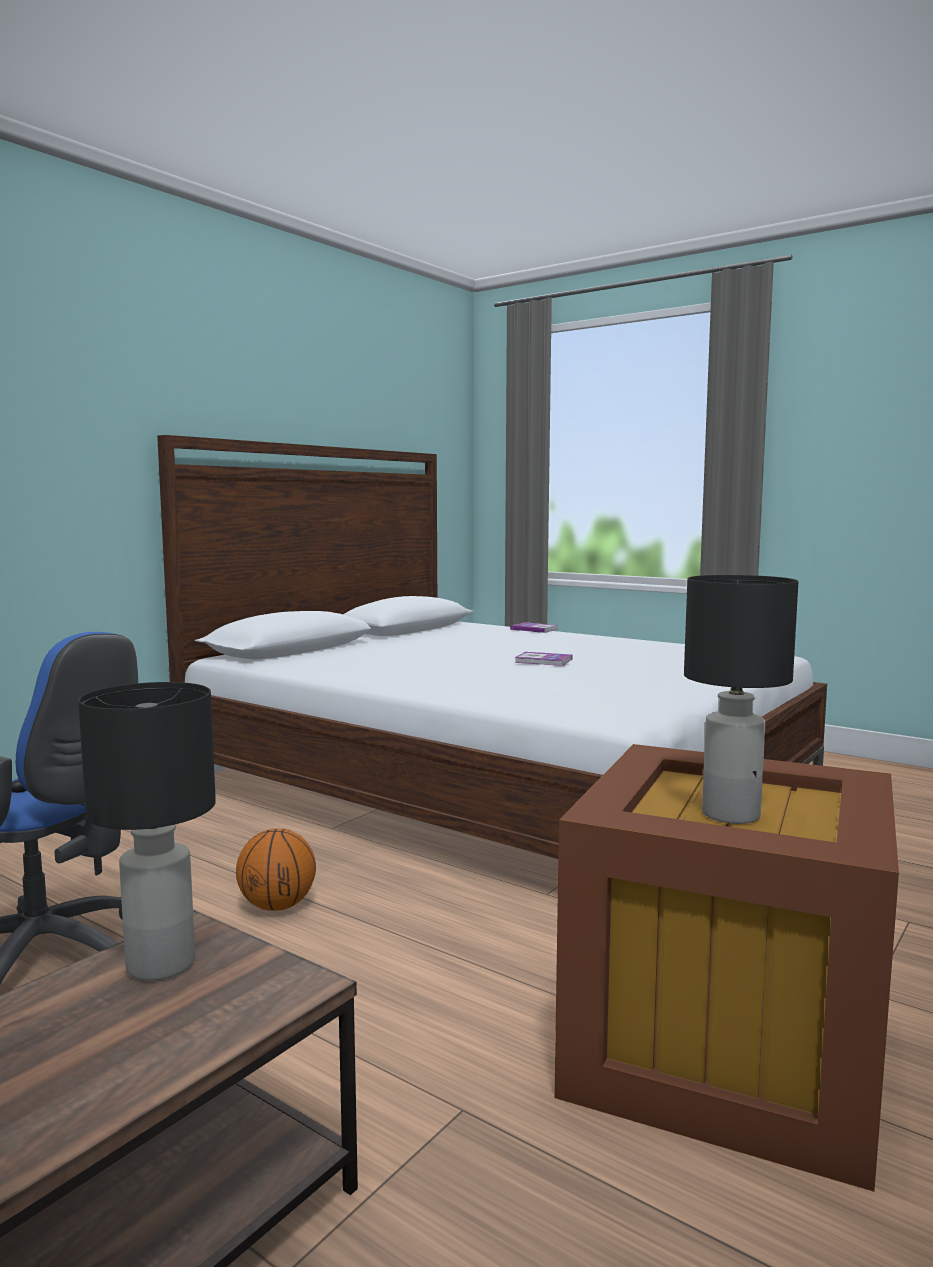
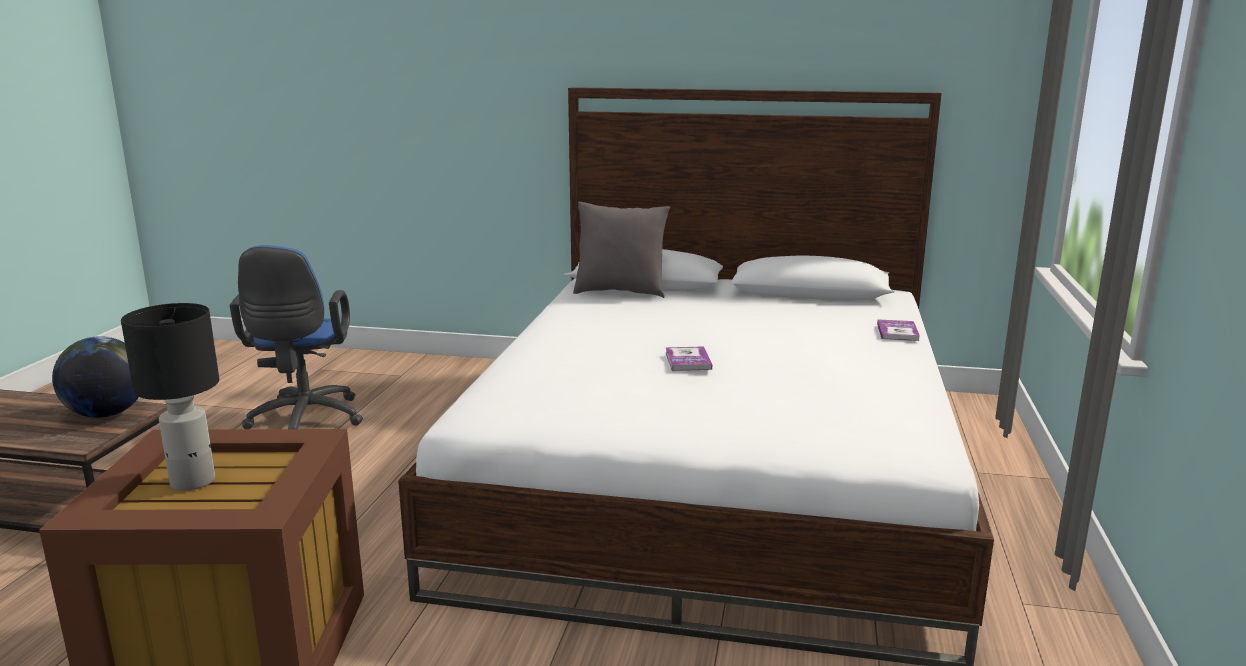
camera: 65 degrees right, 10 degrees up
(158, 965) = (106, 414): black table lamp -> globe
(277, 906) = (396, 455): basketball -> none
(303, 656) = (620, 292): none -> grey pillow

